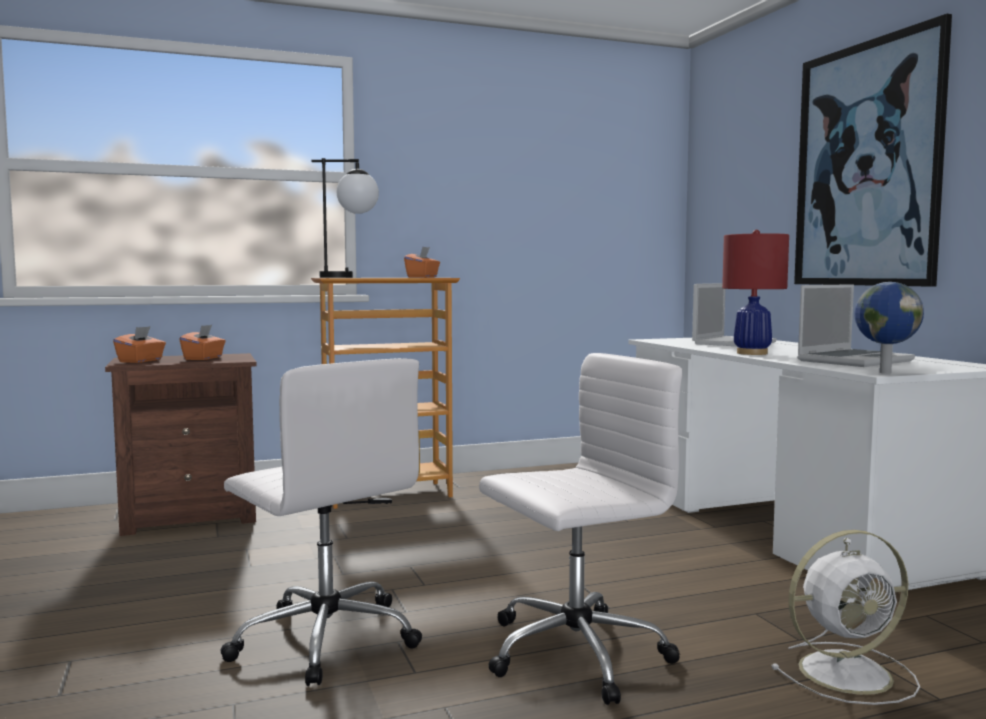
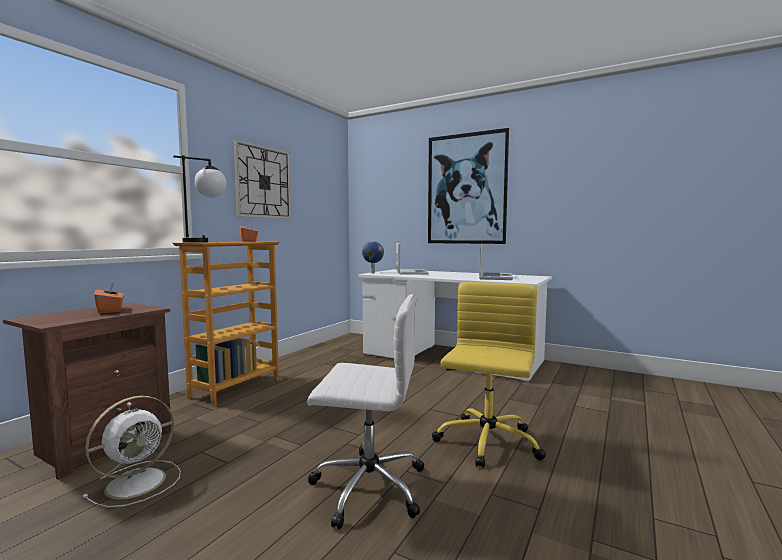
camera: 40 degrees left, 0 degrees up
(141, 361) = (56, 319): orange tissue box -> none
(485, 183) = (263, 182): none -> wall clock
(572, 654) = (487, 443): white office chair -> yellow office chair
(752, 353) = (445, 277): red table lamp -> none
(848, 672) = (574, 412): white fan -> white fan (138, 482)
(884, 372) = (529, 282): globe -> globe (372, 273)

